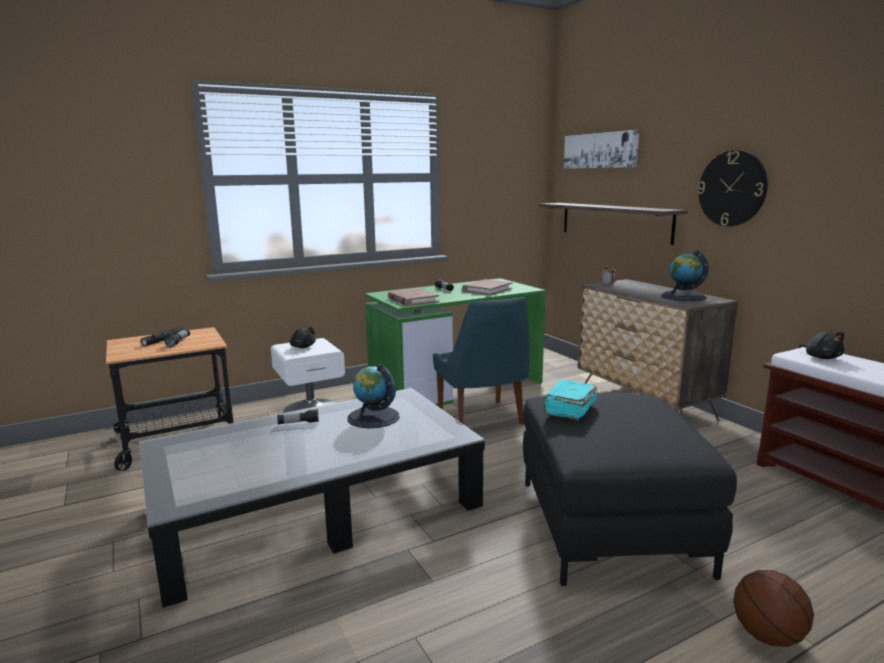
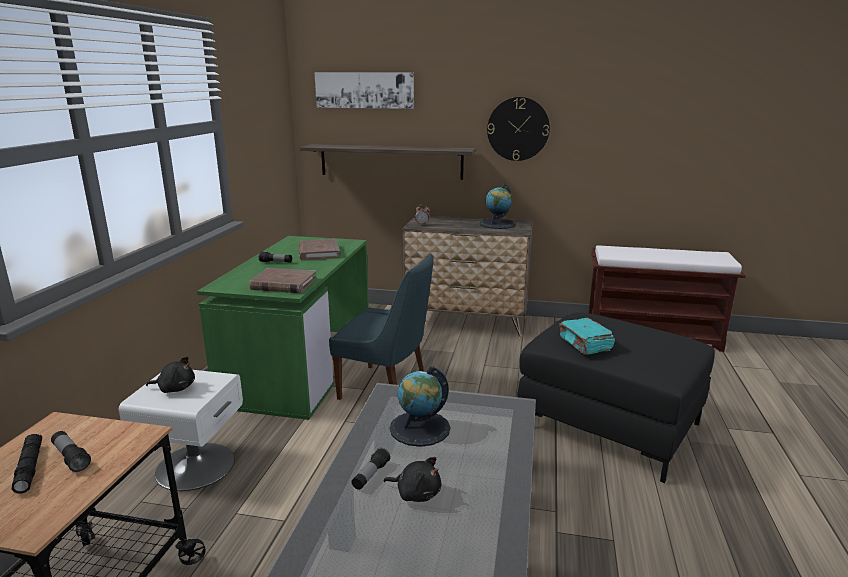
camera: 50 degrees left, 5 degrees up
(768, 636) = (759, 441): basketball -> none
(821, 357) = (621, 252): black plush toy -> black plush toy (416, 493)

